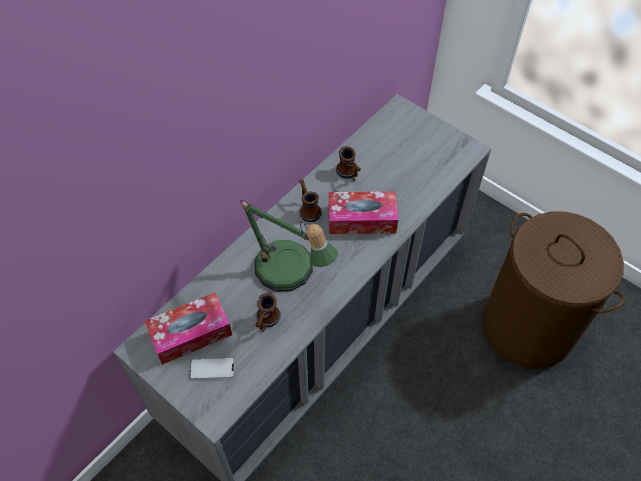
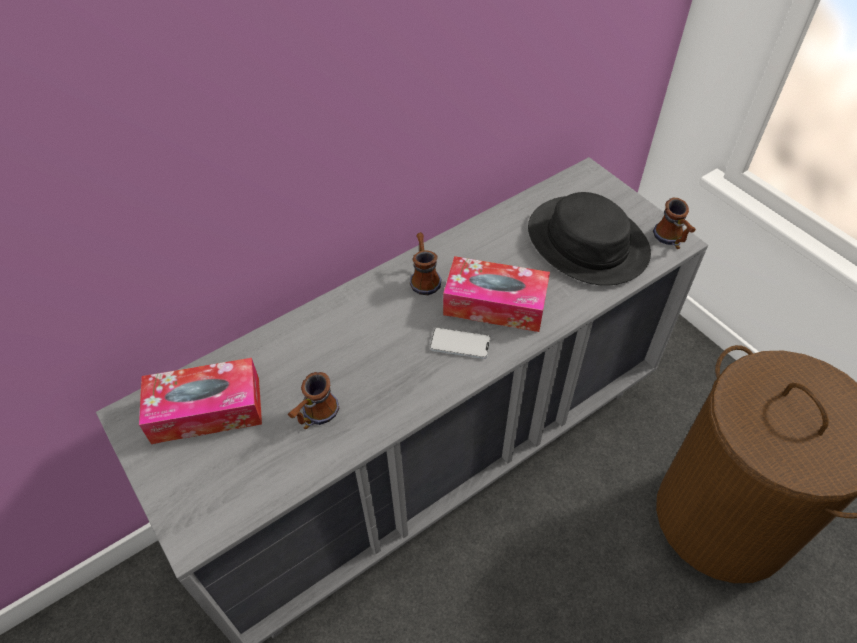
camera: 15 degrees right, 5 degrees down
(212, 369) = (216, 466): phone -> phone (460, 344)
(290, 274) = (371, 358): table lamp -> none
(349, 174) = (494, 244): mug -> mug (671, 240)
(412, 160) = (587, 241): none -> black hat

